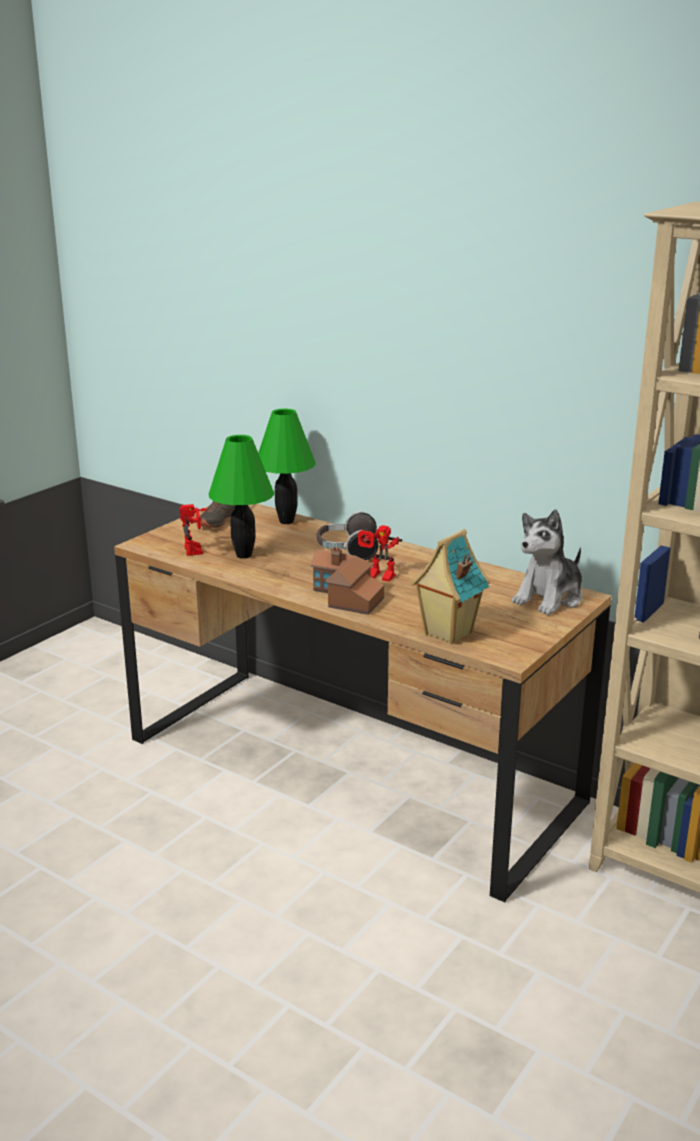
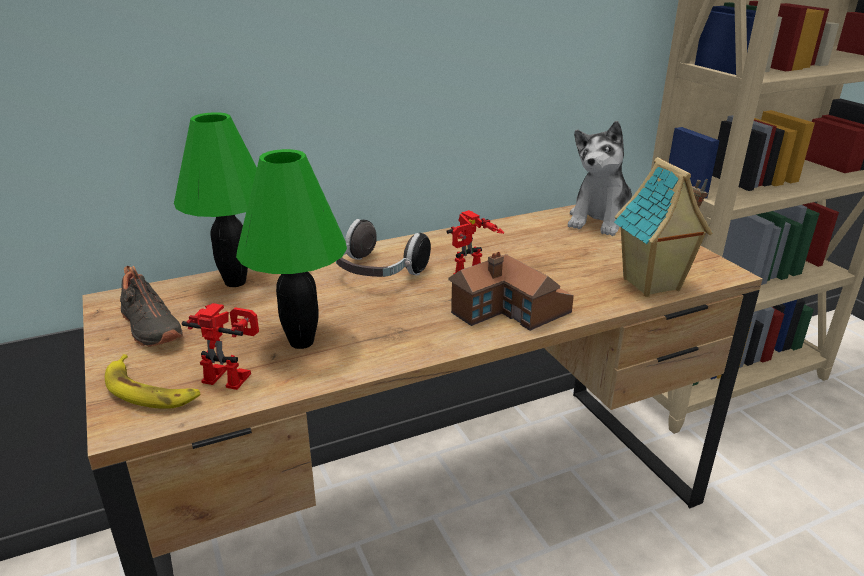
camera: 60 degrees left, 5 degrees up
(167, 539) = (150, 390): none -> banana
(549, 598) = (601, 219): plush toy -> plush toy turned 45 degrees clockwise

